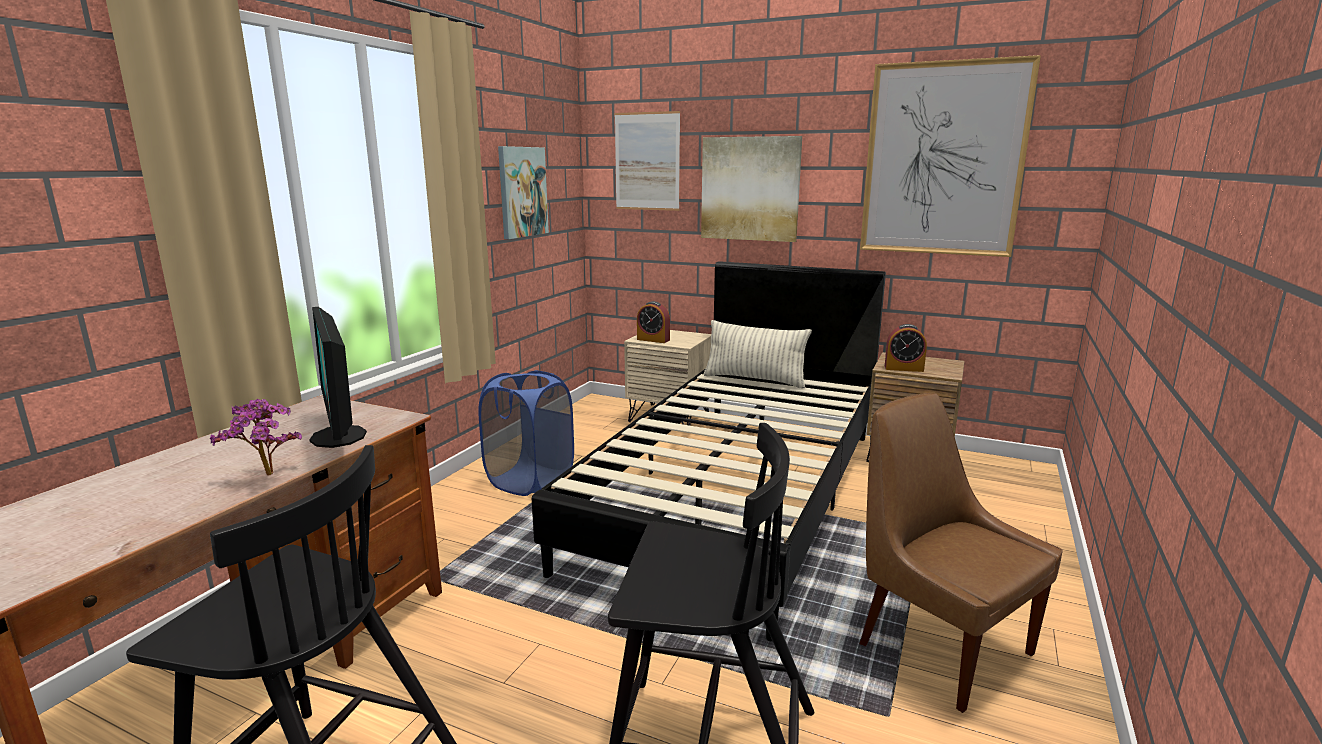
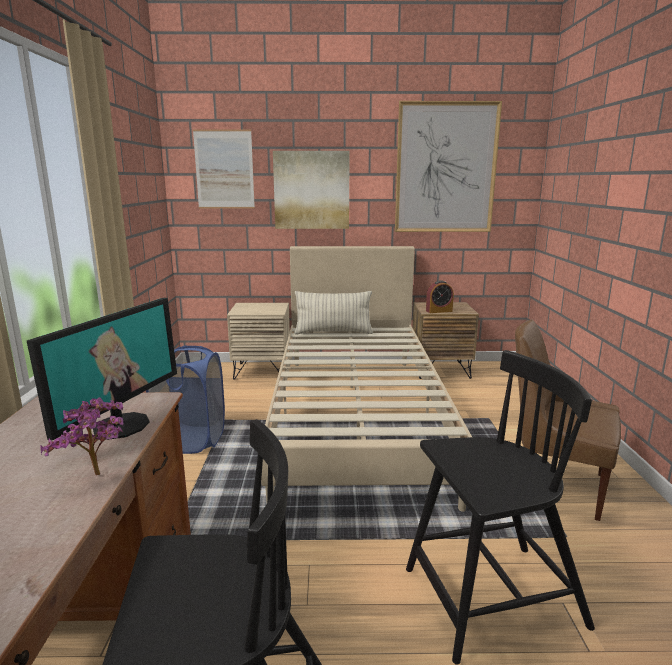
camera: 25 degrees left, 0 degrees up
(340, 436) = (120, 425): monitor -> monitor turned 105 degrees counterclockwise
(522, 192) = (134, 194): picture -> none
(653, 340) = (249, 311): alarm clock -> none
(737, 493) = (356, 416): black bed -> beige bed

